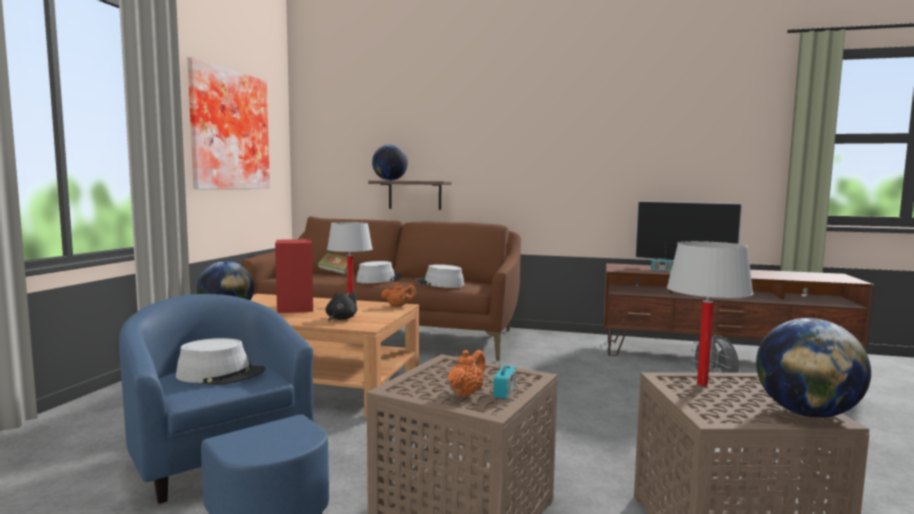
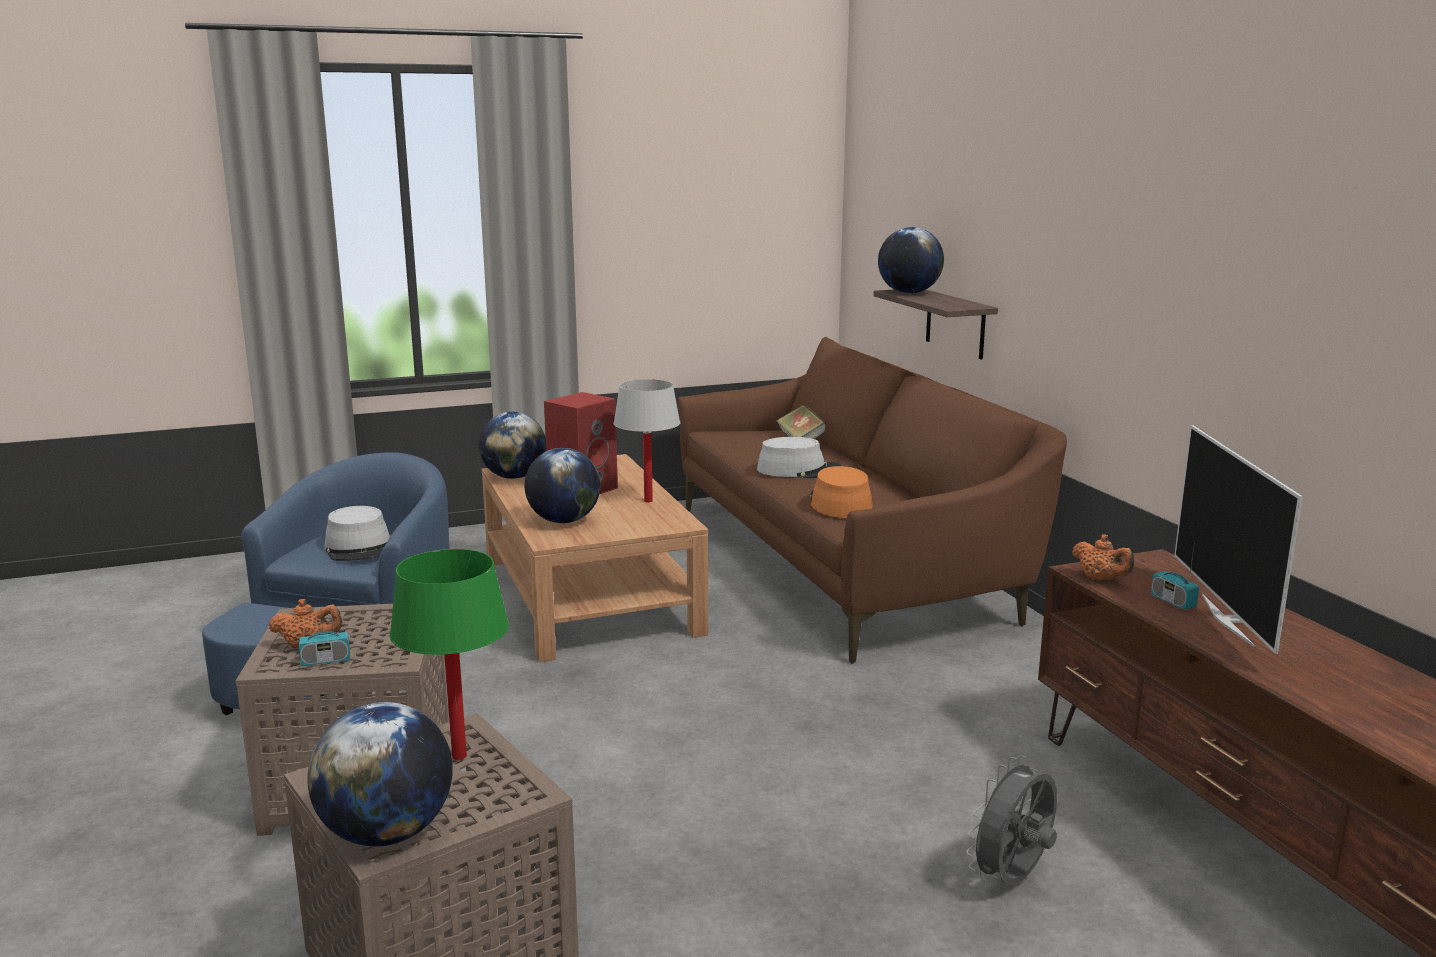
camera: 55 degrees right, 10 degrees up
(227, 130) = (684, 203): picture -> none
(340, 319) = (564, 521): black plush toy -> globe
(398, 306) = (676, 523): orange teapot -> orange teapot (1100, 580)
(440, 284) = (839, 503): grey hat -> orange hat
(702, 384) = (459, 756): white table lamp -> green table lamp

